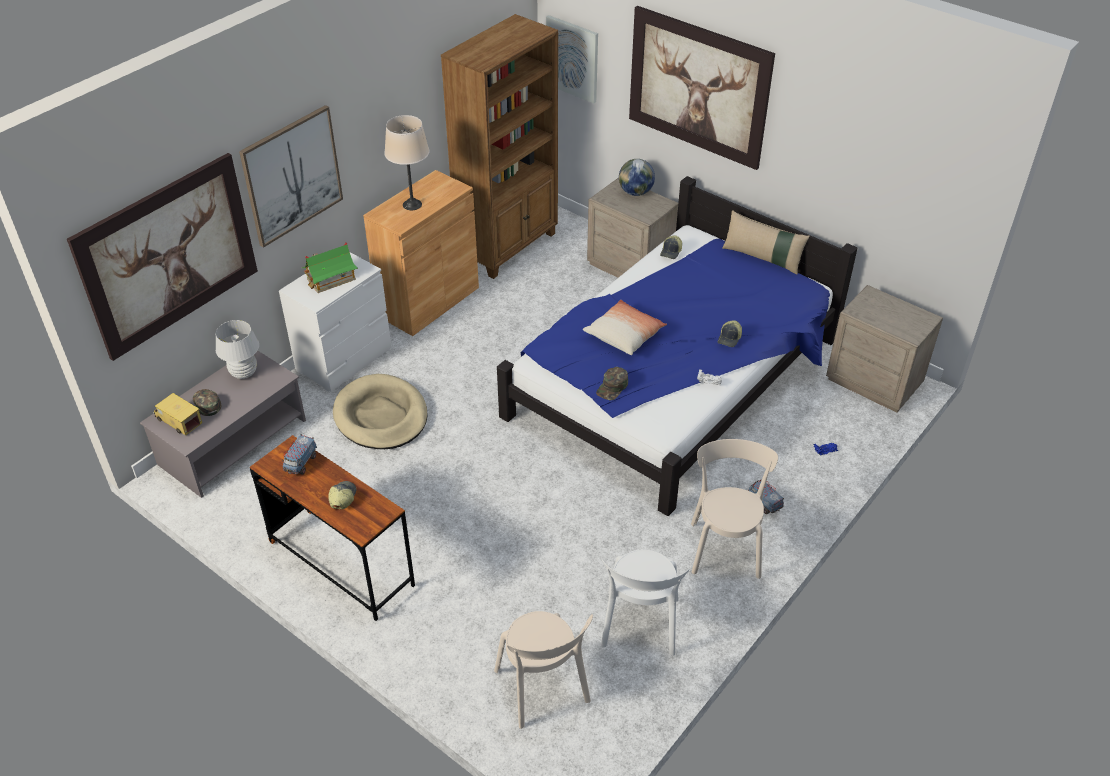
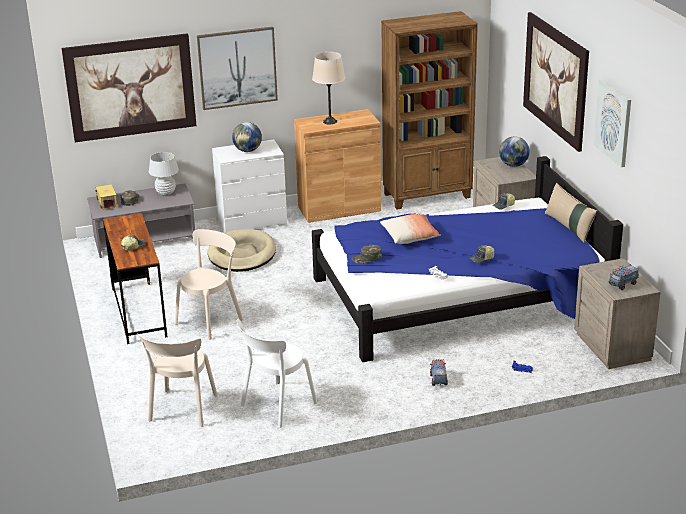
camera: 35 degrees right, 15 degrees down
(301, 463) = (130, 225): toy truck -> toy truck (622, 284)
(331, 279) = (248, 150): toy house -> globe
(572, 58) = (502, 56): picture -> picture (613, 122)
(725, 546) = (382, 390): beige chair -> beige chair (211, 320)

